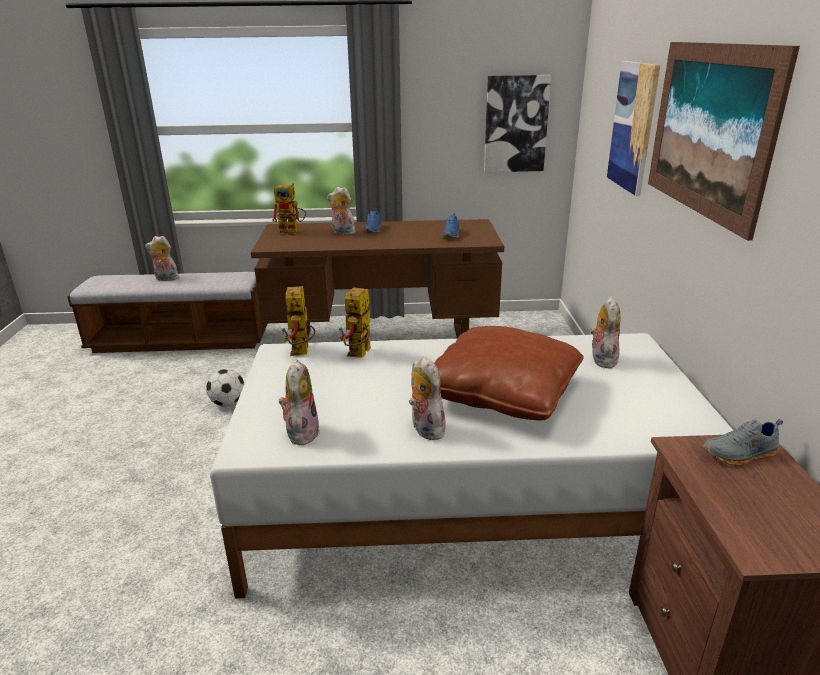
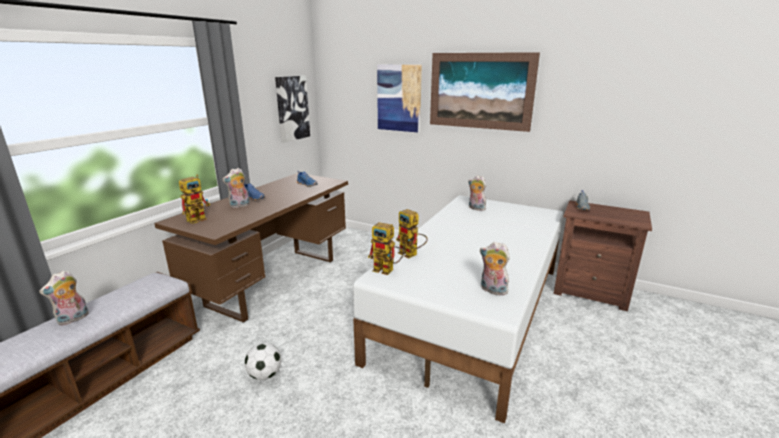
camera: 60 degrees left, 5 degrees down
(425, 429) = (511, 258): plush toy -> none
(502, 392) = (489, 233): brown pillow -> none

